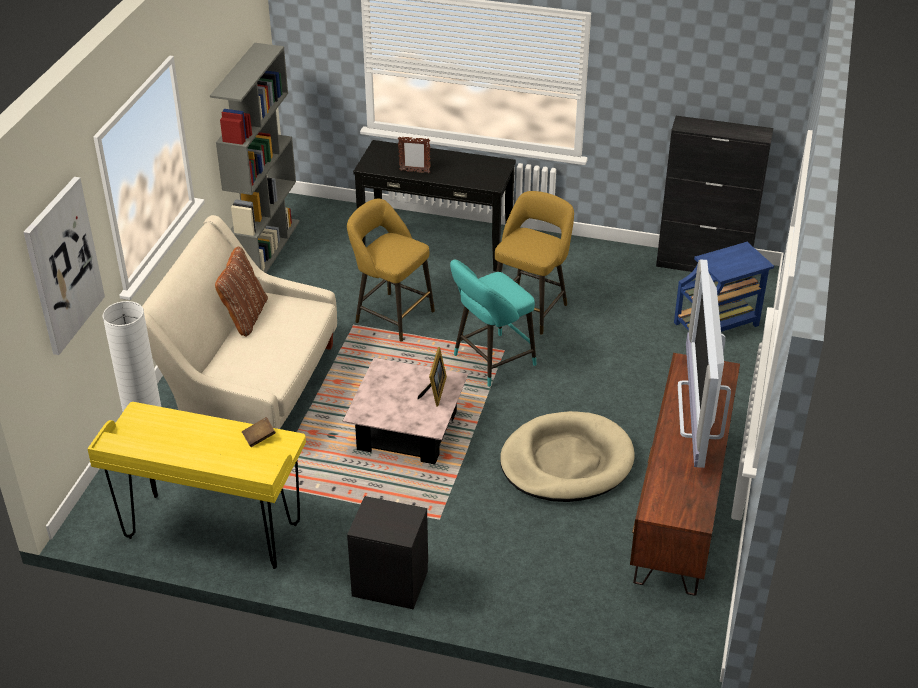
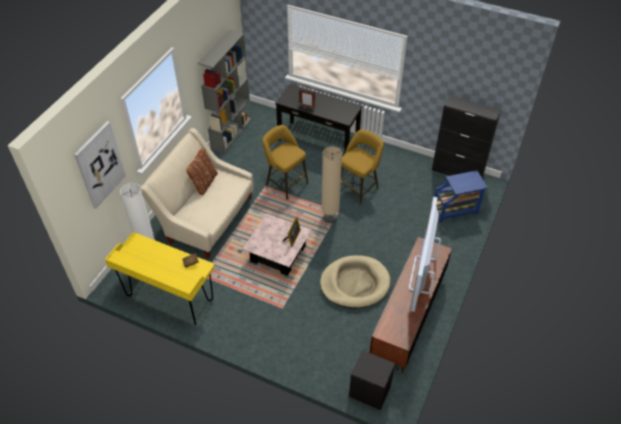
camera: 10 degrees right, 10 degrees up
(390, 583) = (250, 341): black nightstand -> black nightstand (369, 391)
(490, 362) = (330, 218): turquoise stool -> beige floor lamp

